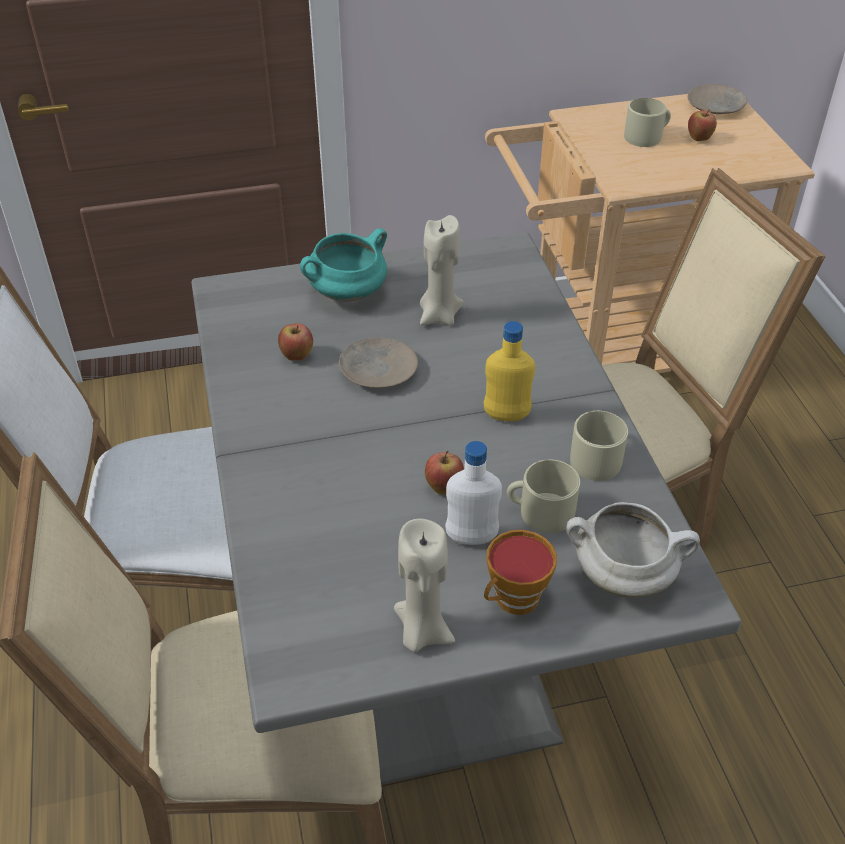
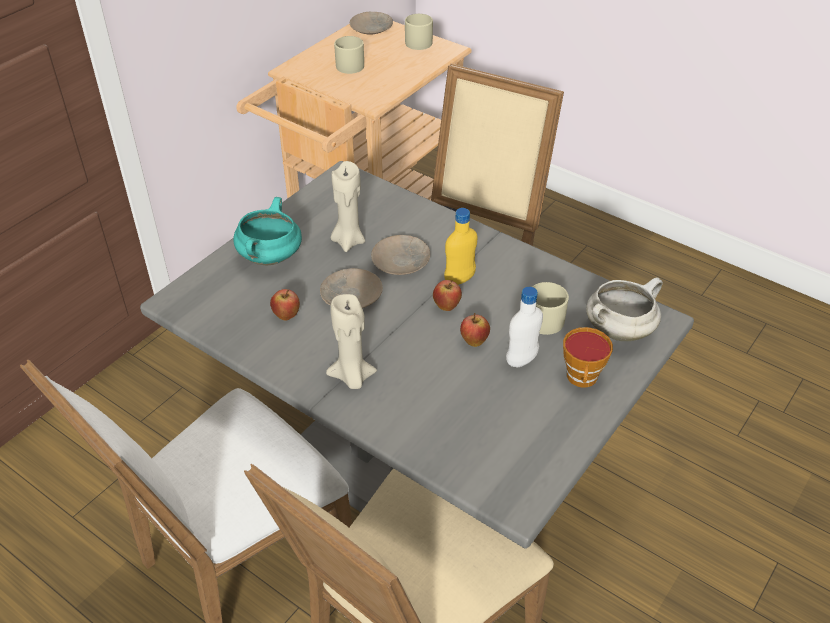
camera: 40 degrees left, 0 degrees up
(421, 632) = (556, 428): beige candle -> beige candle (352, 377)
(468, 364) = (401, 261): none -> beige plate
(596, 457) = (534, 274): beige mug -> beige mug (417, 41)
(699, 139) = (385, 54): apple -> apple (447, 307)

